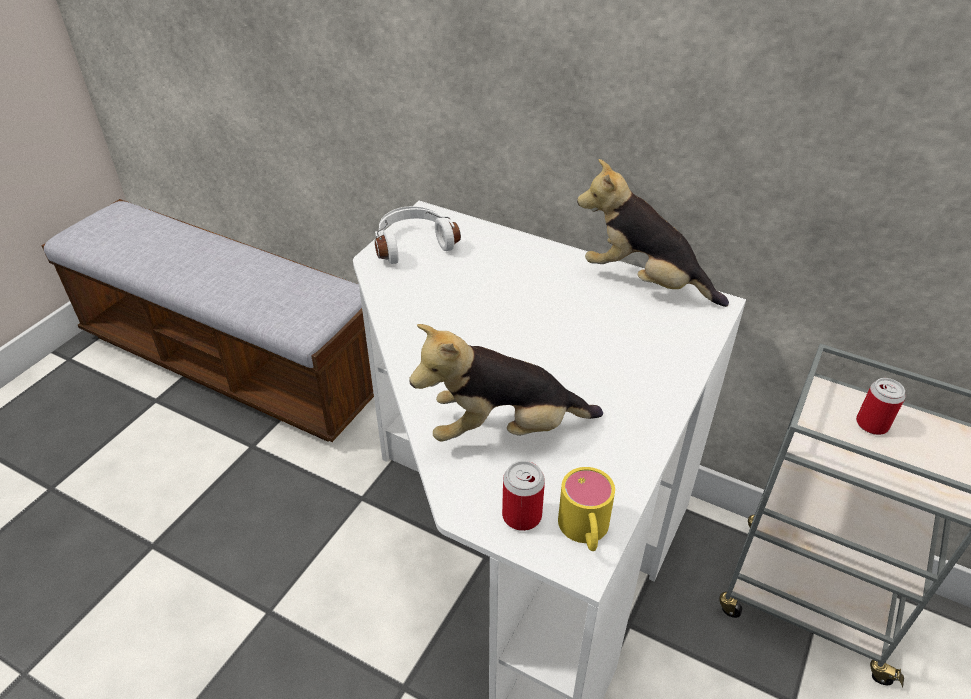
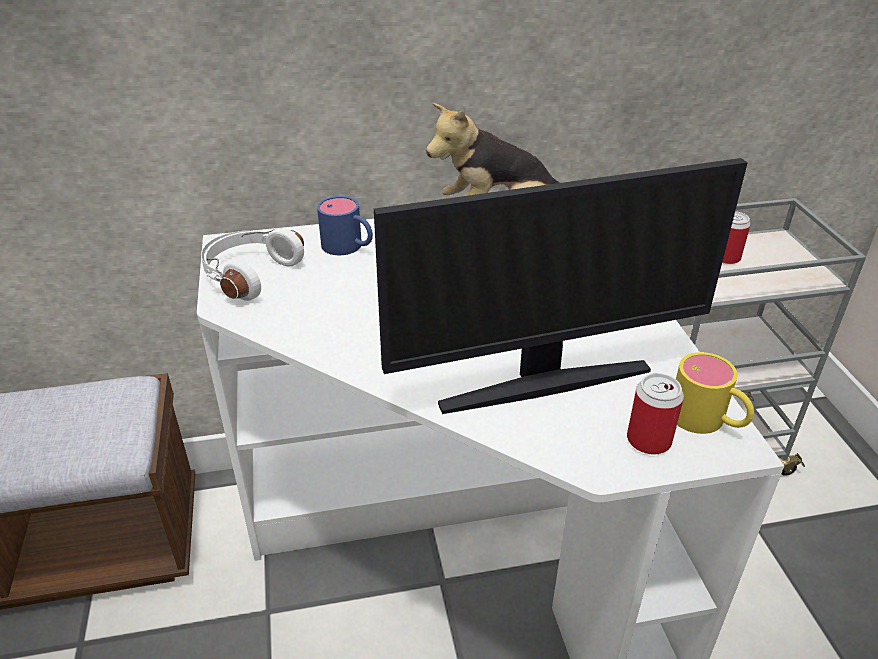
camera: 40 degrees left, 5 degrees down
(500, 254) = (349, 247): none -> blue mug
(504, 429) = (543, 382): plush toy -> monitor

